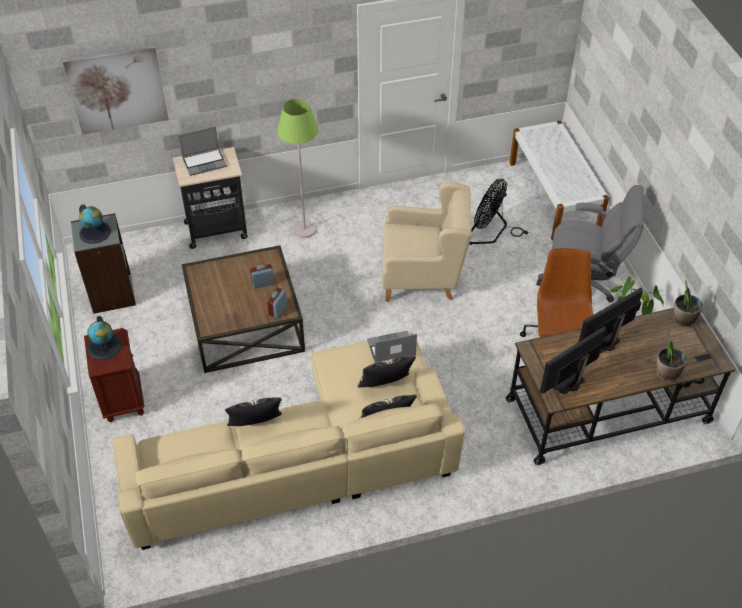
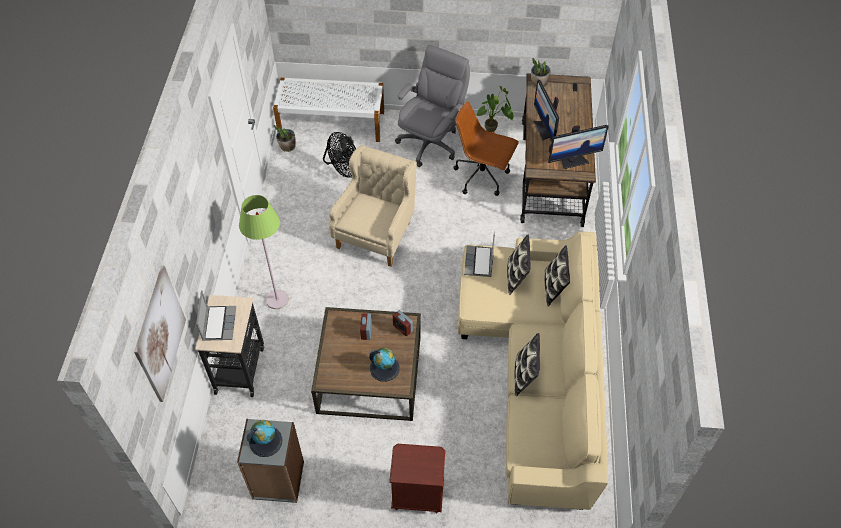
camera: 70 degrees left, 5 degrees up
(104, 347) = (412, 465): globe -> globe (384, 368)
(569, 383) = (573, 161): monitor -> monitor turned 90 degrees counterclockwise
(667, 373) = (582, 109): potted plant -> potted plant (287, 147)

